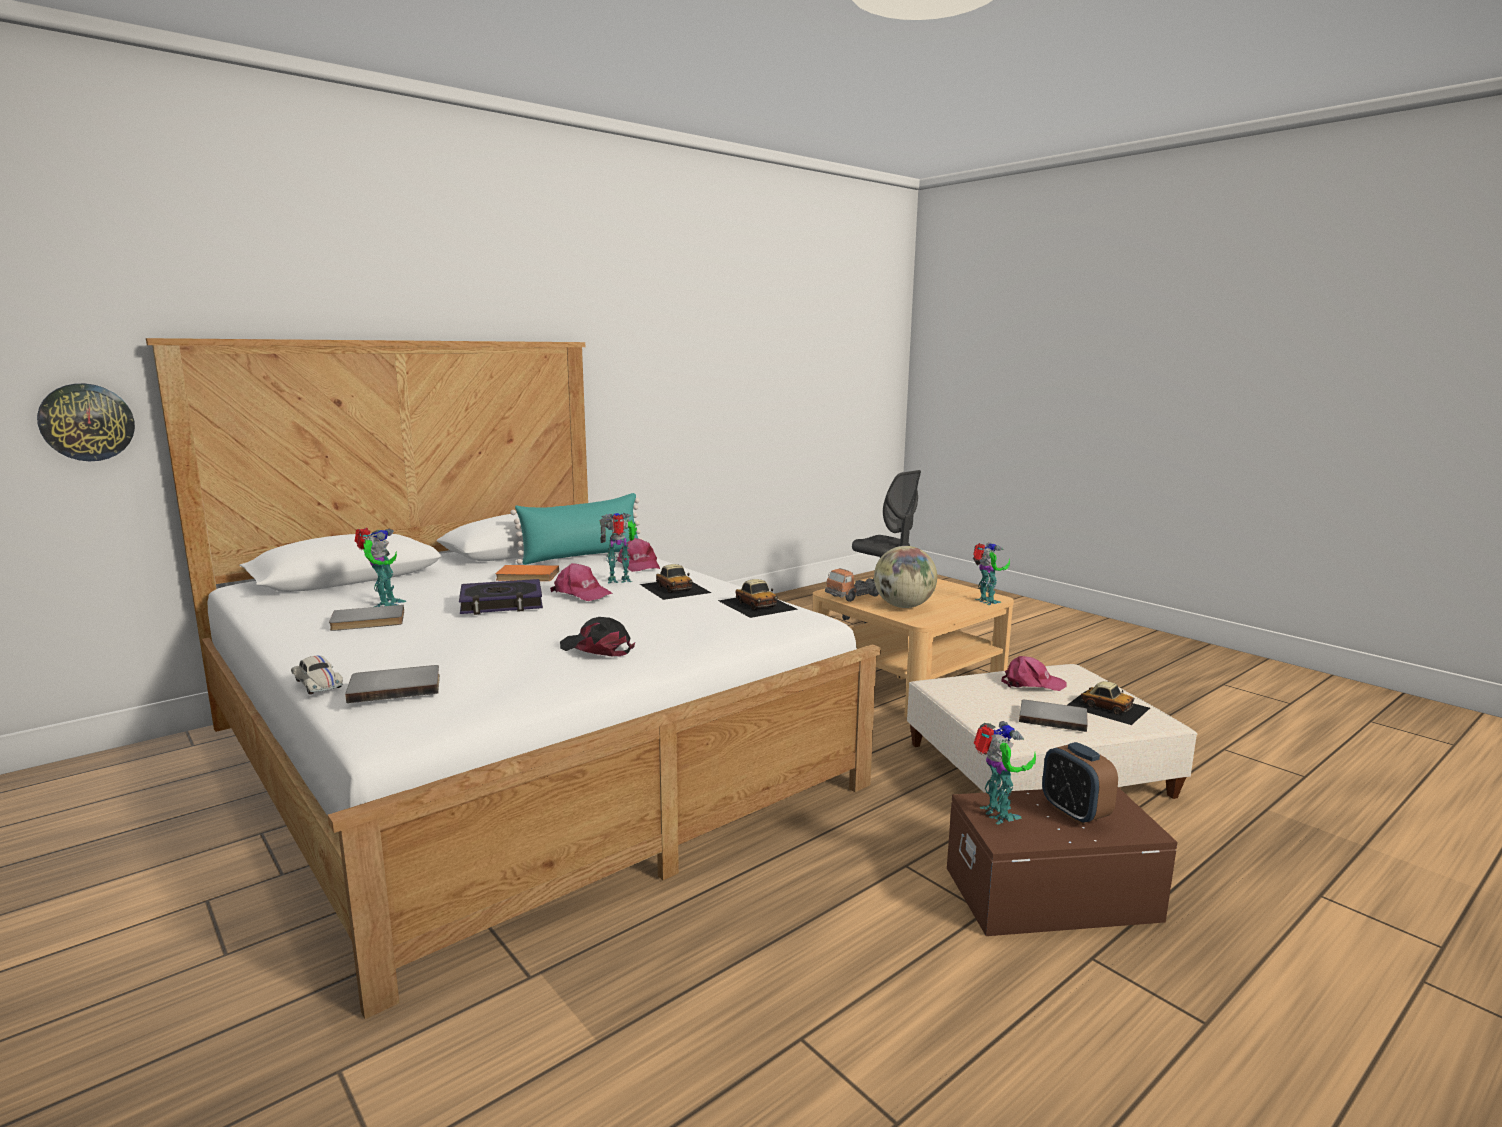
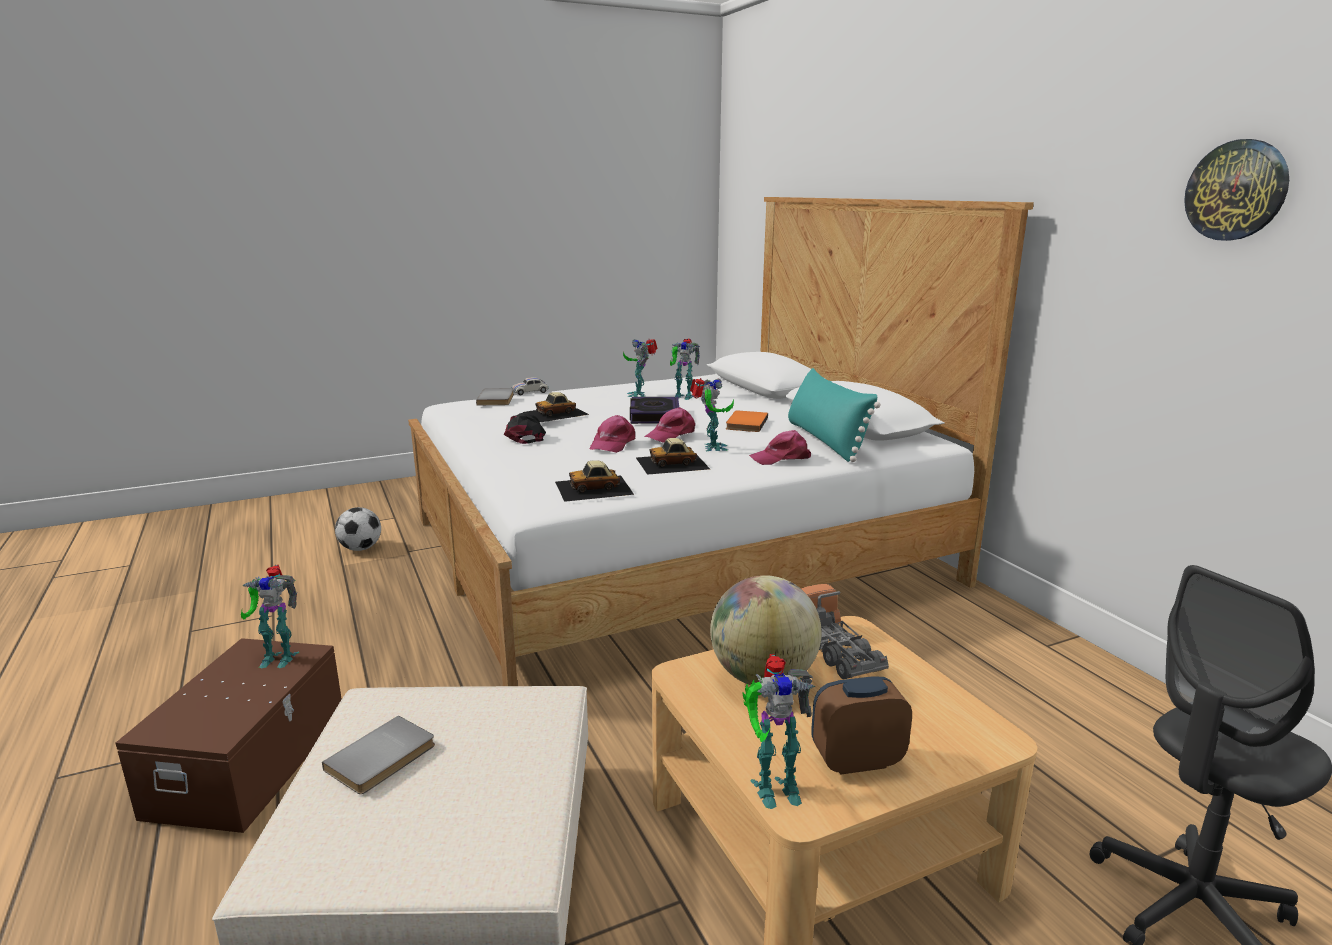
camera: 105 degrees right, 5 degrees up
(87, 422) = (755, 250): wall clock -> wall clock (1236, 190)
(367, 621) = (639, 394): grey book -> toy robot
(518, 1050) = (361, 548): none -> football
(597, 648) = (525, 436): black cap -> black cap turned 60 degrees counterclockwise
(1032, 683) = (497, 791): pink cap -> pink cap (612, 444)
(1075, 813) = (226, 700): alarm clock -> alarm clock (856, 760)
(1107, 706) = (366, 841): toy car -> toy car (556, 413)

